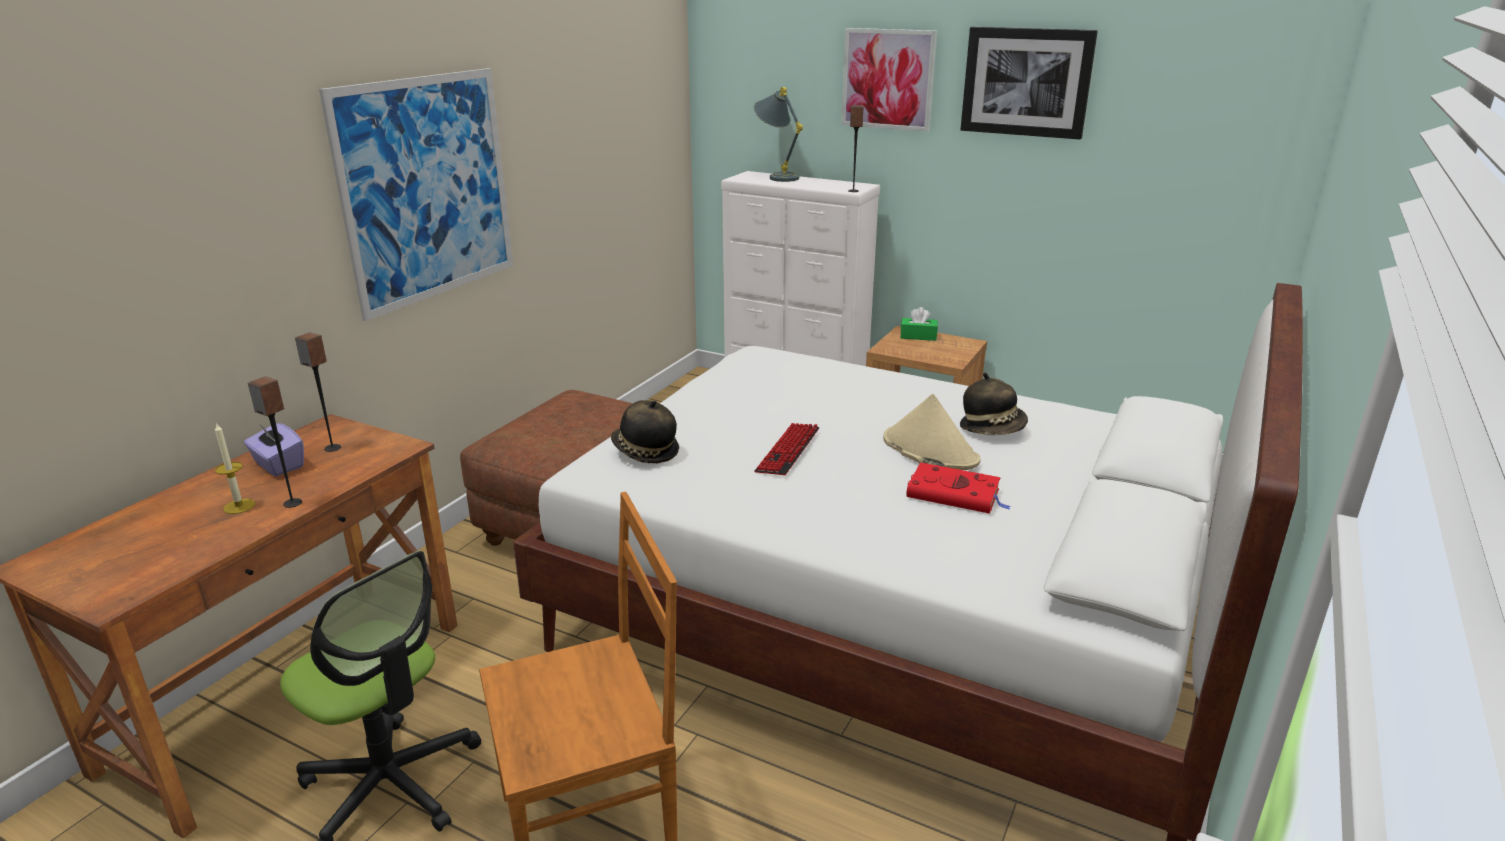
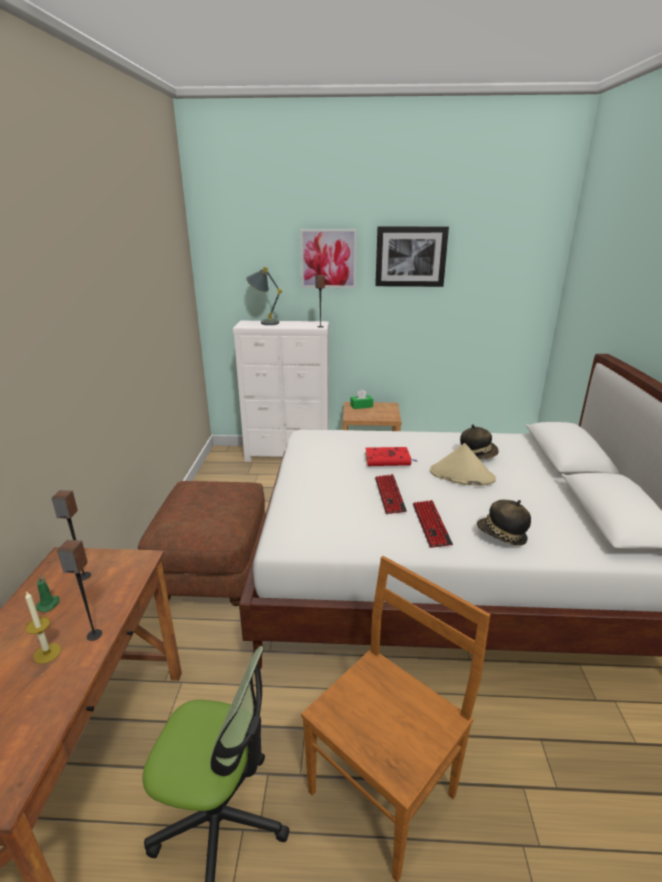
camera: 25 degrees left, 0 degrees up
(278, 465) = (49, 604): purple tissue box -> green candle
(428, 189) = (85, 359): picture -> none
(644, 452) = (307, 517): hat -> hat (501, 536)
(806, 499) = (431, 524): none -> keyboard
(956, 494) = (500, 499): red book -> red book (389, 459)

